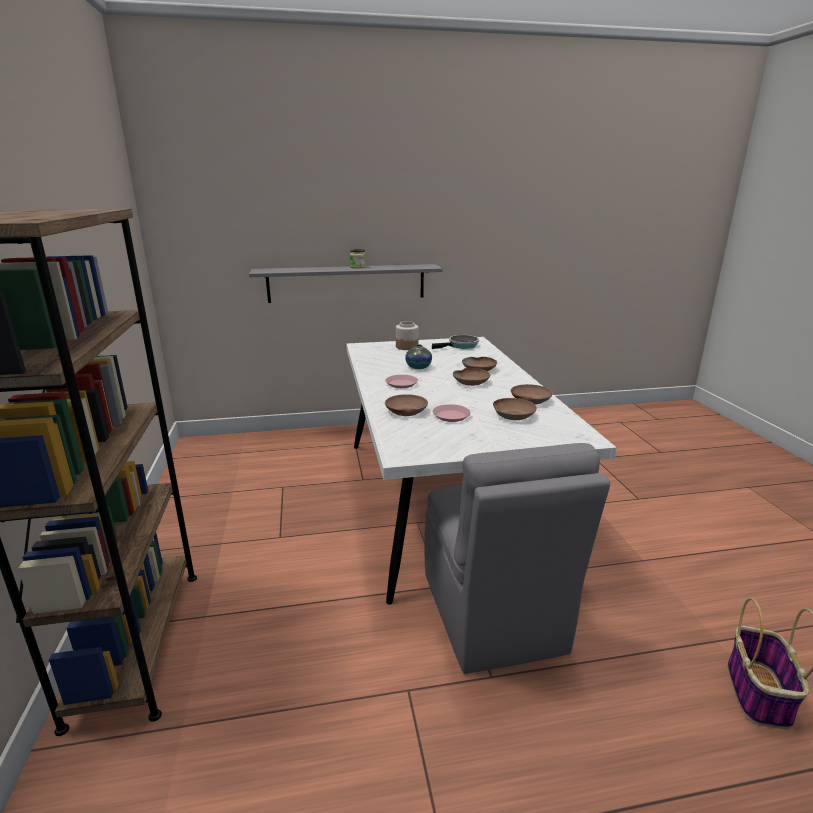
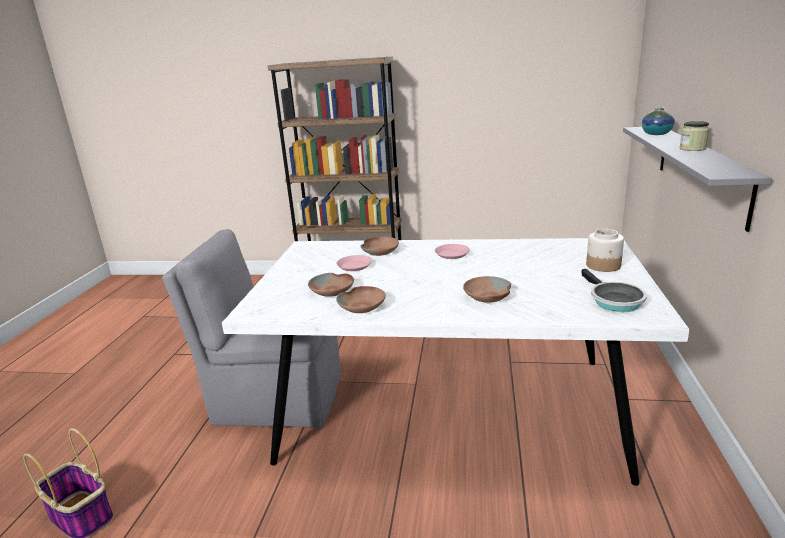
camera: 110 degrees right, 0 degrees up
(418, 367) = (506, 265): vase -> vase (656, 134)
(471, 382) = (440, 285): brown bowl -> none

